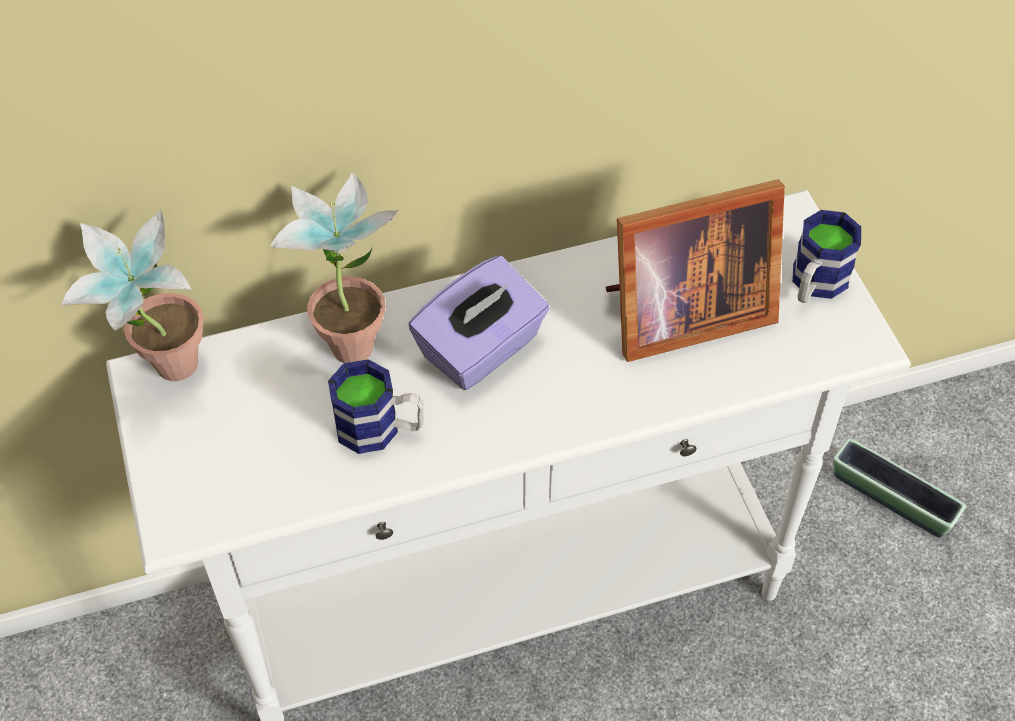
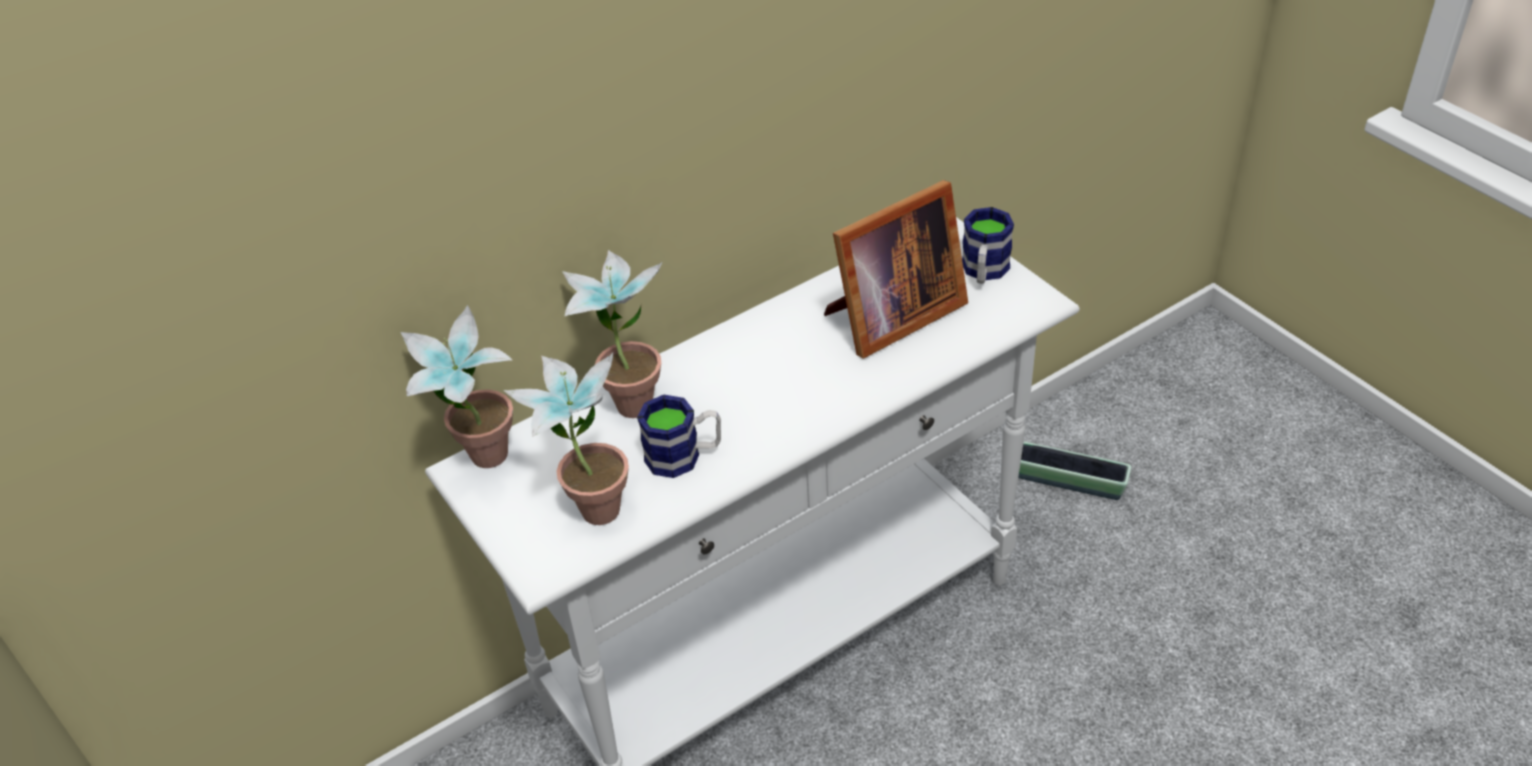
camera: 15 degrees left, 10 degrees down
(259, 458) = (591, 502): none -> potted plant
(481, 349) = (741, 380): purple tissue box -> none

